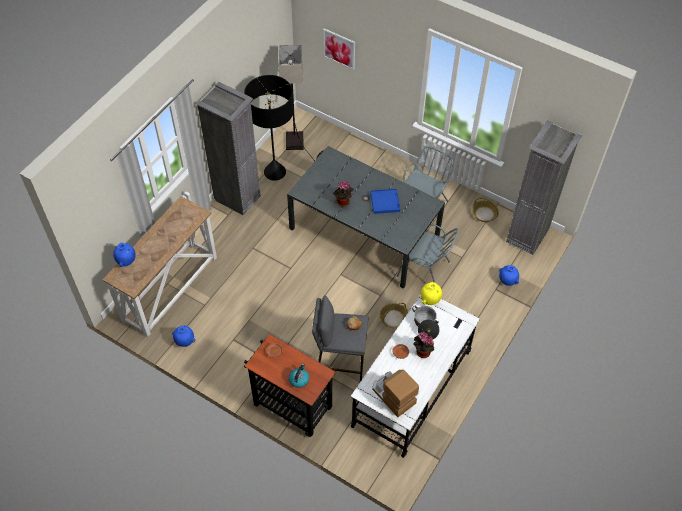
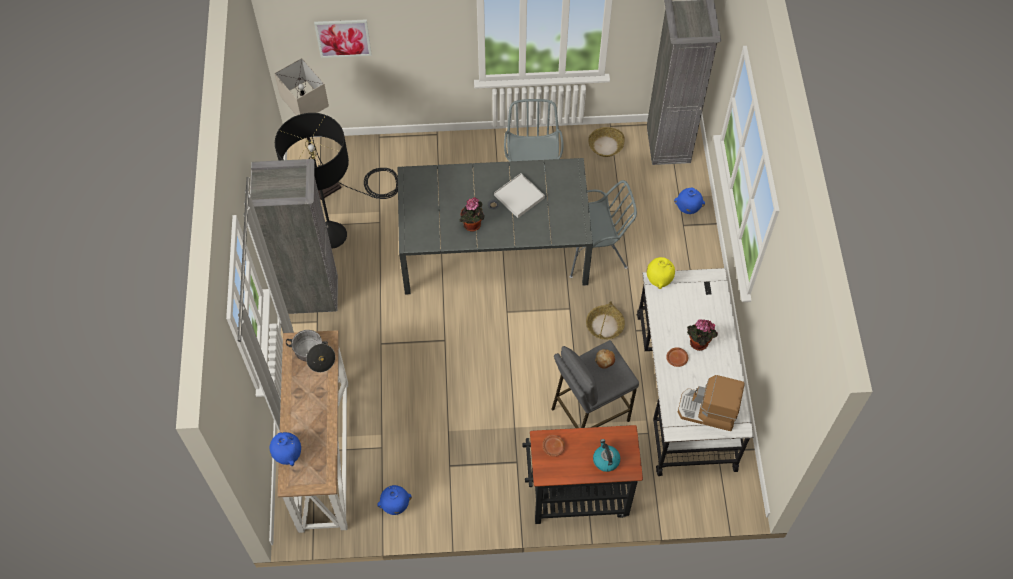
camera: 35 degrees left, 5 degrees up
(385, 202) = (519, 197): blue tray -> white tray
(425, 325) = (677, 312): cooking pot -> cooking pot (313, 354)

